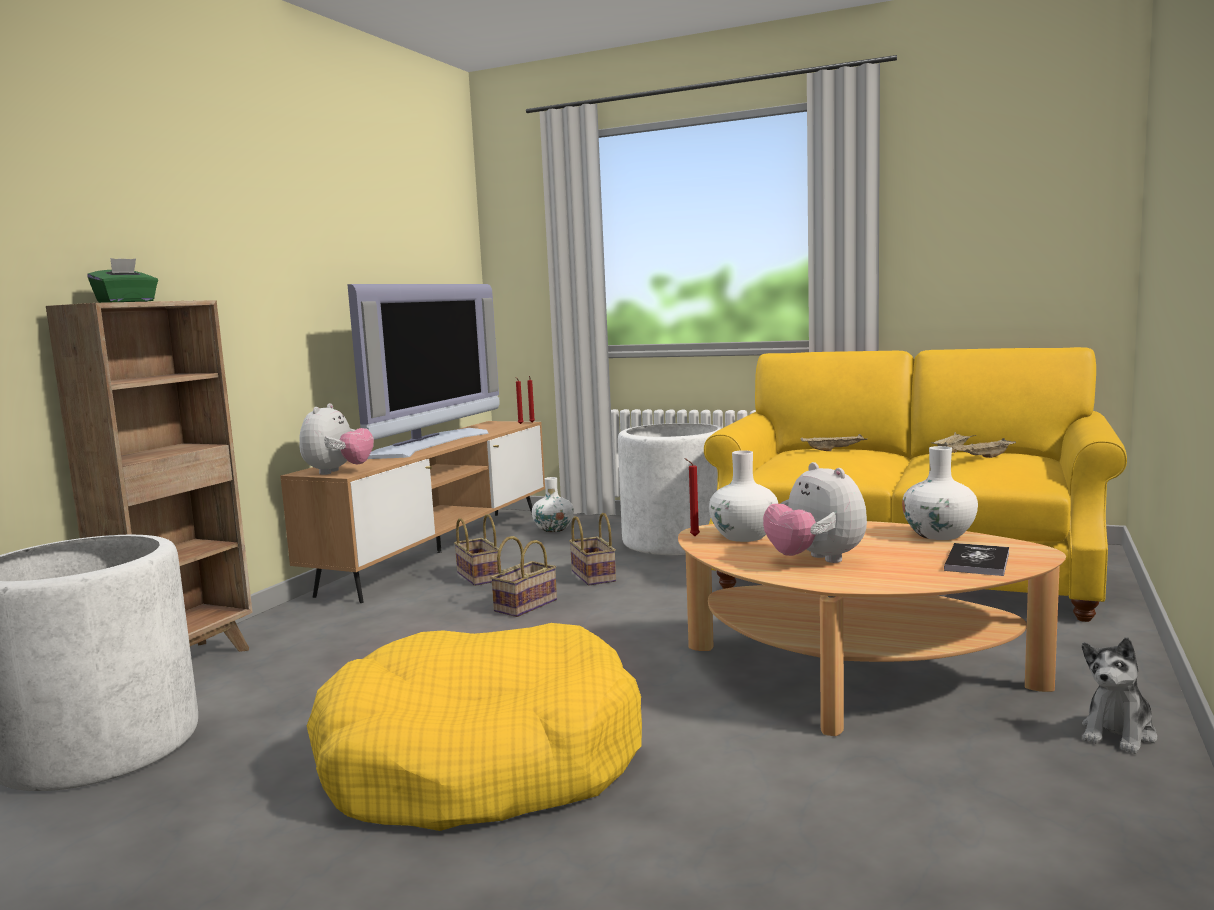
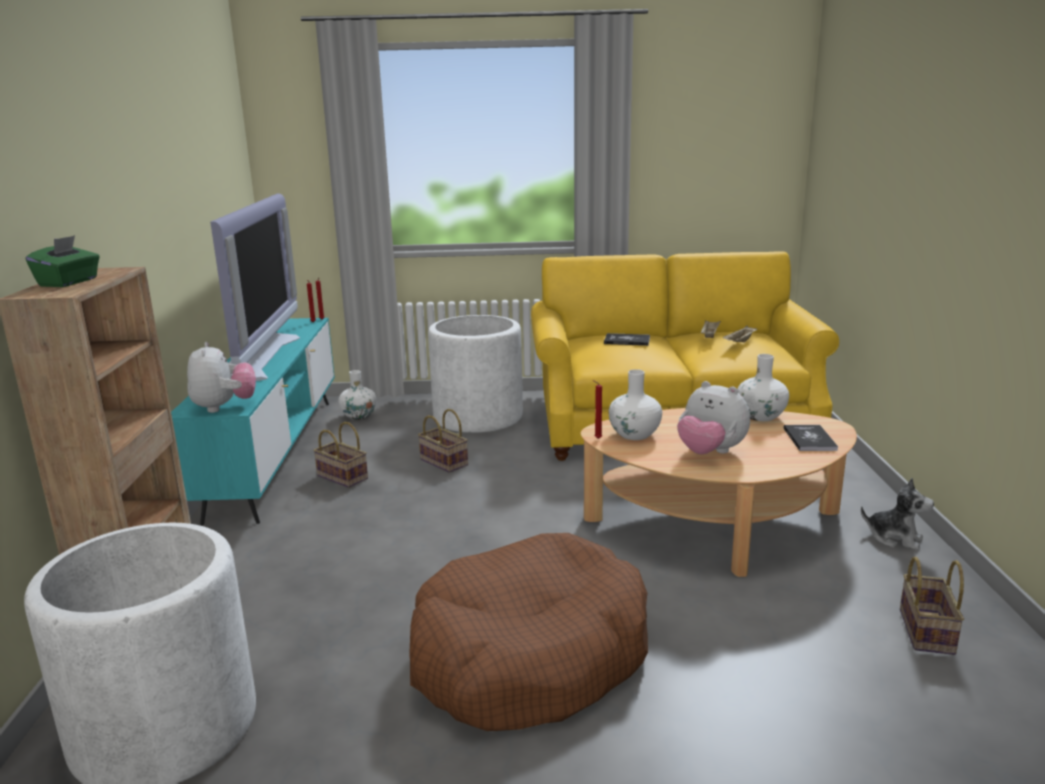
camera: 25 degrees left, 10 degrees up
(440, 552) = (275, 455): brown tv stand -> turquoise tv stand
(481, 761) = (529, 655): yellow dog bed -> brown dog bed
(526, 605) = (415, 501): basket -> basket (924, 630)
(834, 450) = (627, 341): beige tray -> book
(1118, 733) = (894, 538): plush toy -> plush toy turned 75 degrees counterclockwise

